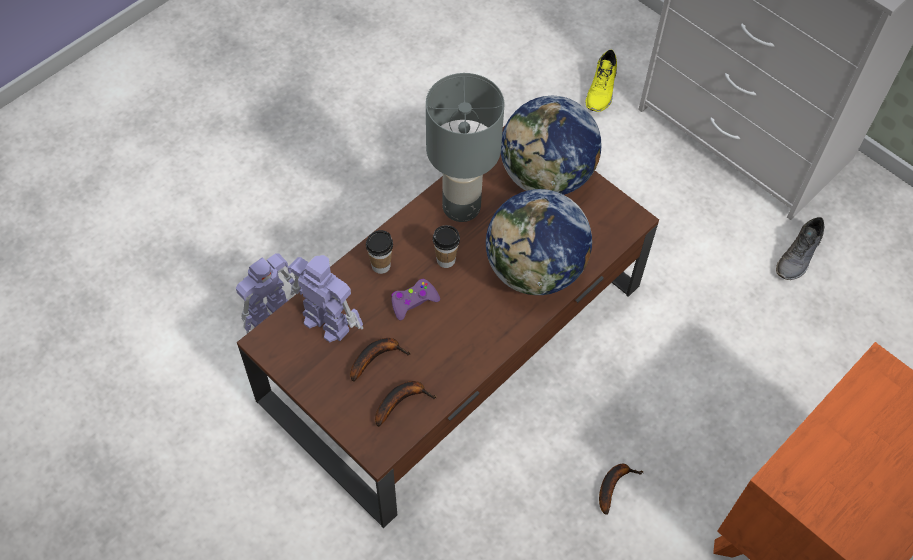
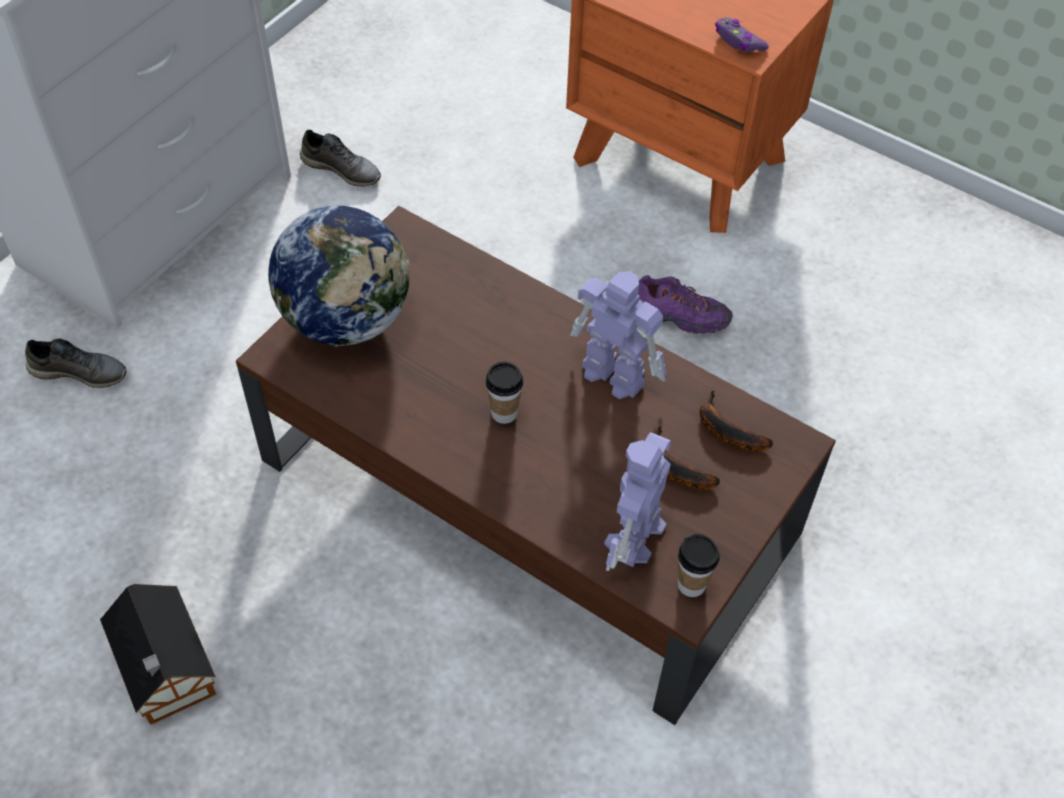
camera: 100 degrees left, 5 degrees down
(271, 312) = (527, 739): toy robot -> toy robot (612, 373)
(366, 131) = (166, 671): none -> toy house
(381, 265) = (529, 486): cup -> cup (691, 584)
(413, 302) = (578, 440): purple game controller -> purple game controller (738, 41)
(462, 206) = (411, 406): grey table lamp -> none
(535, 270) = (500, 317): globe -> none
(602, 89) = (80, 371): yellow shoe -> grey shoe
(614, 485) = (676, 317): banana -> purple shoe

